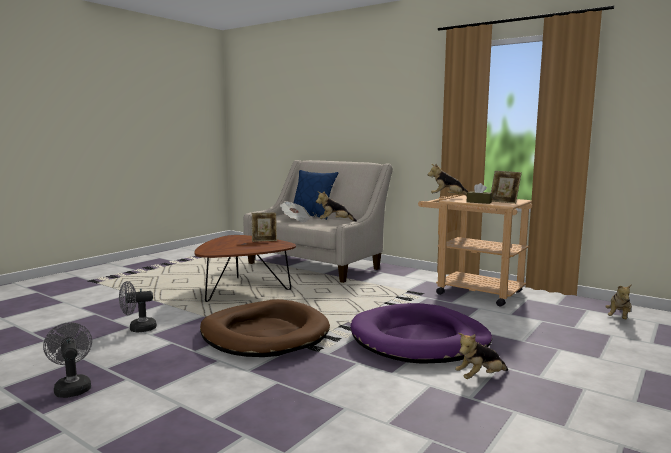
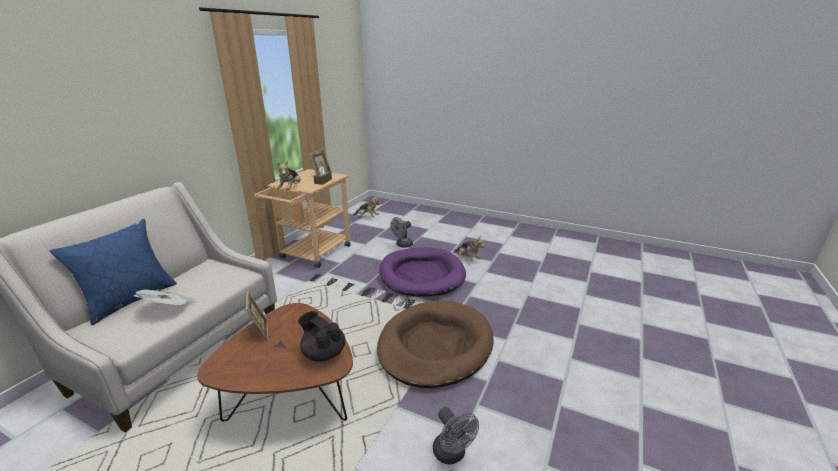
camera: 100 degrees left, 15 degrees up
(72, 387) = (596, 437): grey fan -> grey fan (402, 245)
(223, 250) = (323, 353): none -> black teapot
(335, 222) = (243, 267): plush toy -> none

